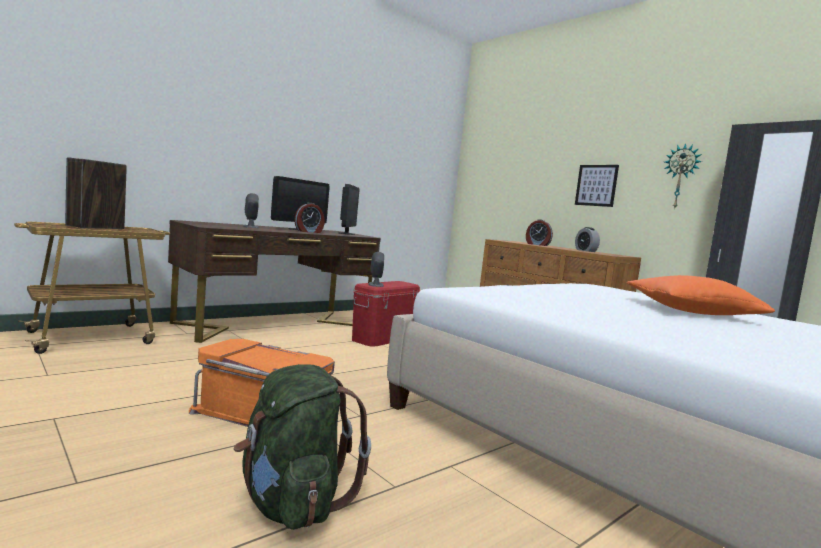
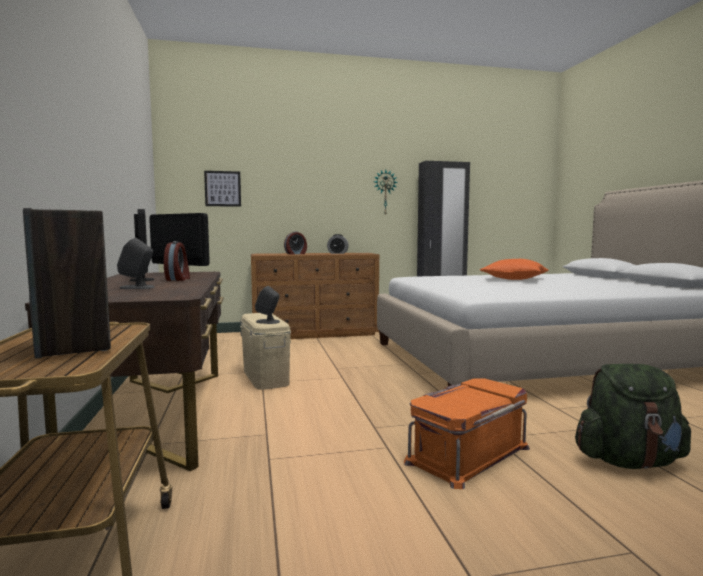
camera: 60 degrees left, 0 degrees up
(383, 338) = (265, 377): red storage box -> beige storage box
(596, 185) = (323, 199): picture -> picture (222, 188)

